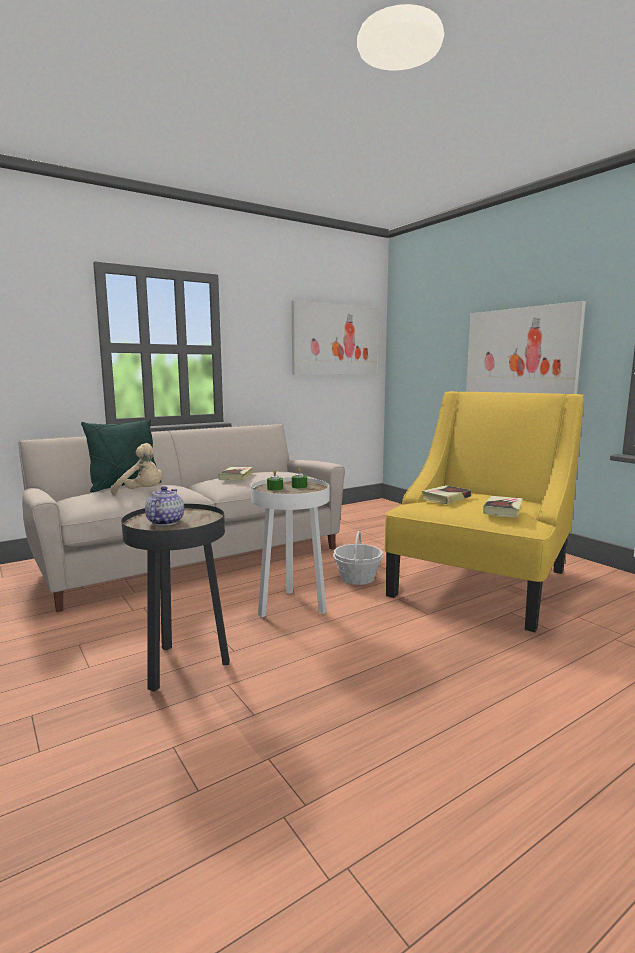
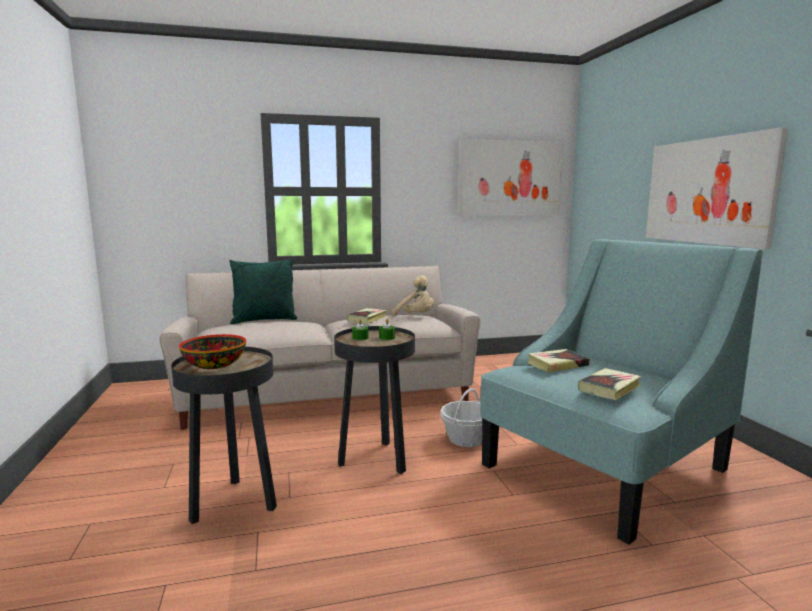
camera: 20 degrees right, 0 degrees up
(142, 493) = (266, 329): beige plush toy -> beige plush toy (416, 316)
(165, 522) = (214, 365): teapot -> bowl
(292, 607) = (376, 460): white side table -> black side table
(479, 583) = (603, 467): yellow armchair -> turquoise armchair

